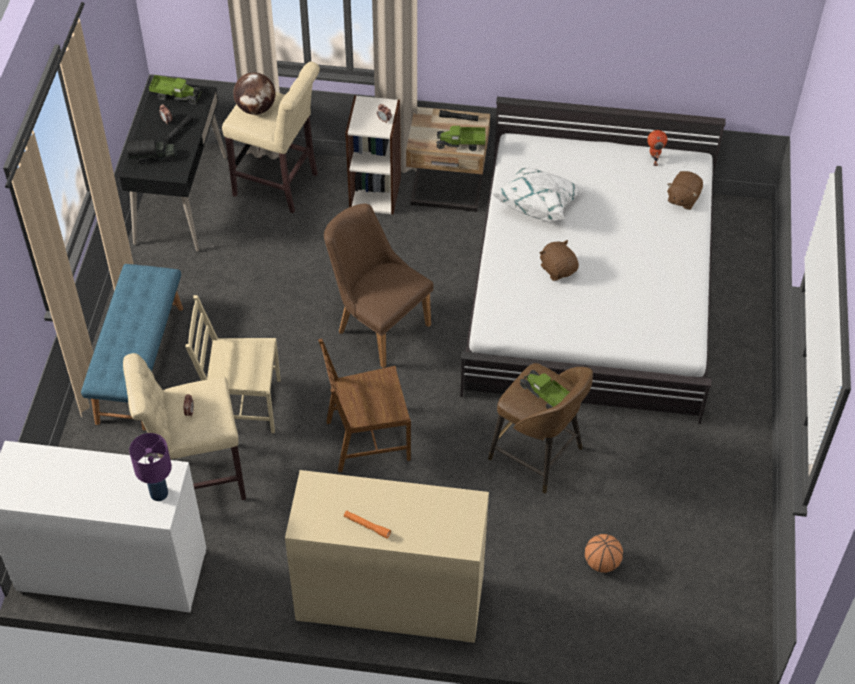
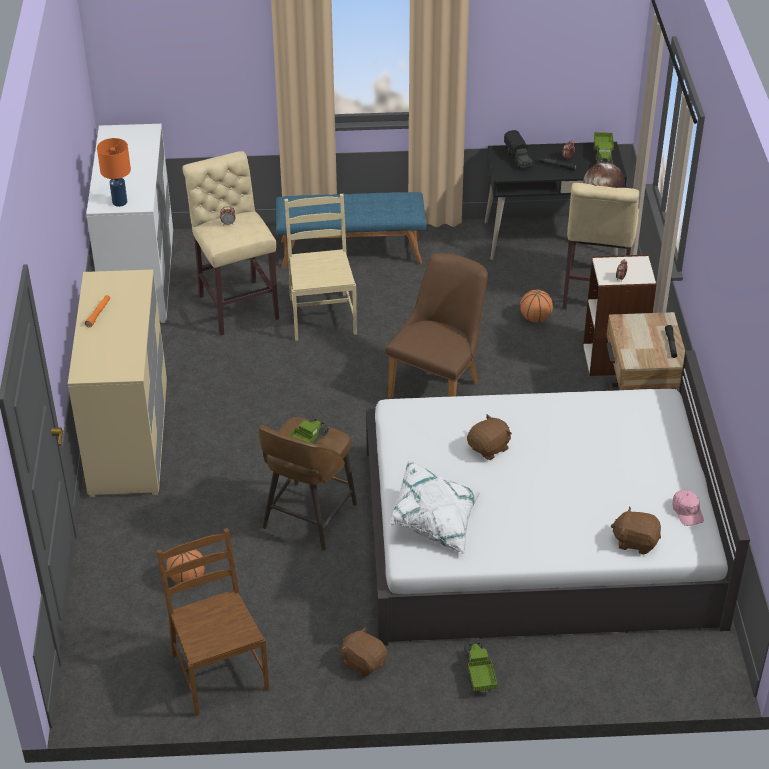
camera: 80 degrees right, 10 degrees down
(159, 493) = (120, 202): purple table lamp -> orange table lamp
(300, 236) = (535, 318): none -> basketball
(367, 440) = (300, 398): brown chair -> brown chair (218, 672)
(461, 144) = (633, 350): toy truck -> toy truck (479, 673)
(538, 204) = (579, 425): white pillow -> white pillow (435, 521)
(653, 160) = (687, 511): toy robot -> pink cap
(718, 437) = (363, 662): none -> brown plush toy

